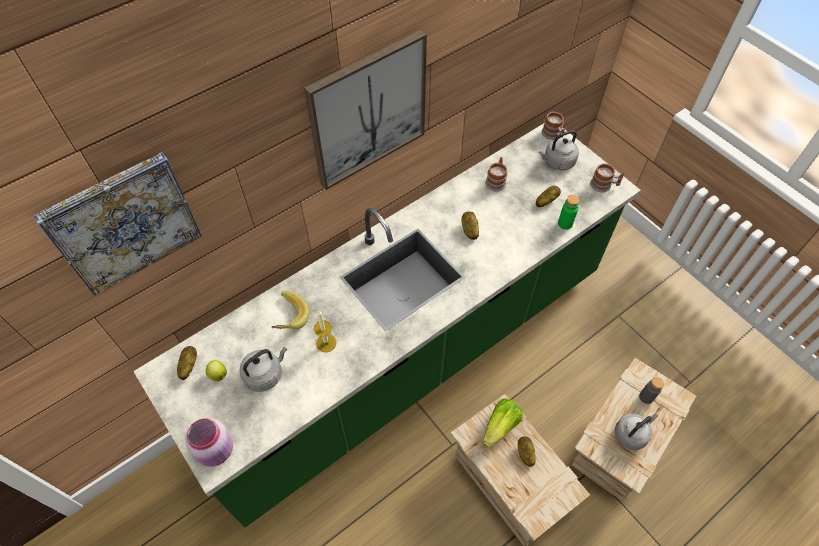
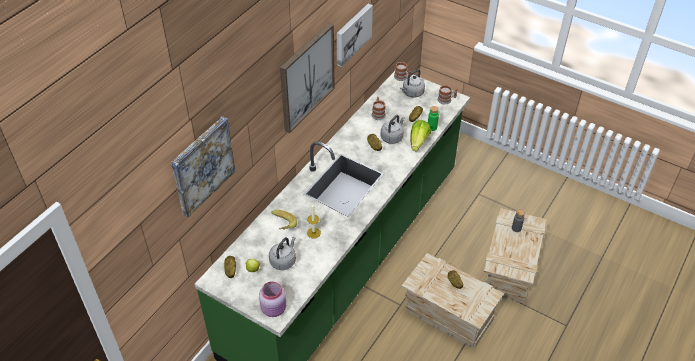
camera: 20 degrees left, 10 degrees down
(472, 56) = (352, 34): none -> picture
(501, 426) = (432, 271): lettuce -> lettuce (418, 142)
(631, 434) = (515, 252): grey kettle -> grey kettle (392, 137)

